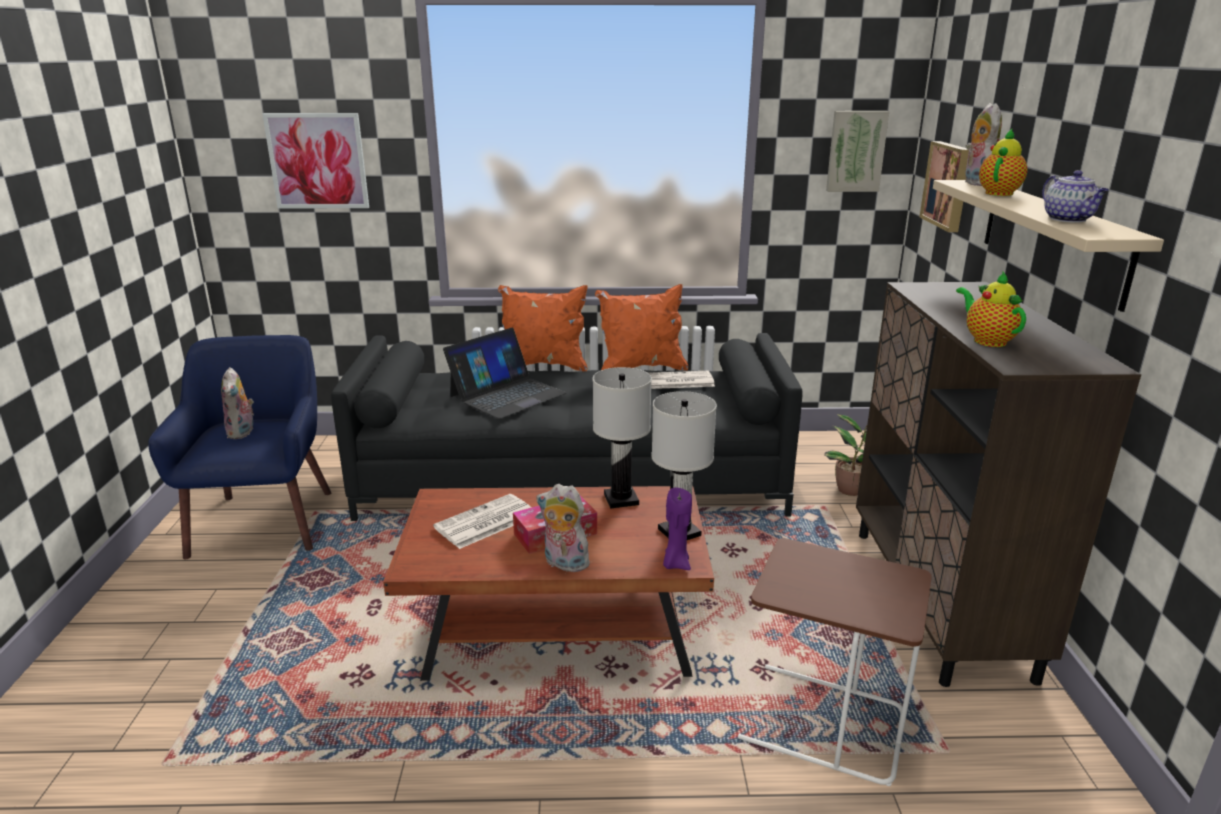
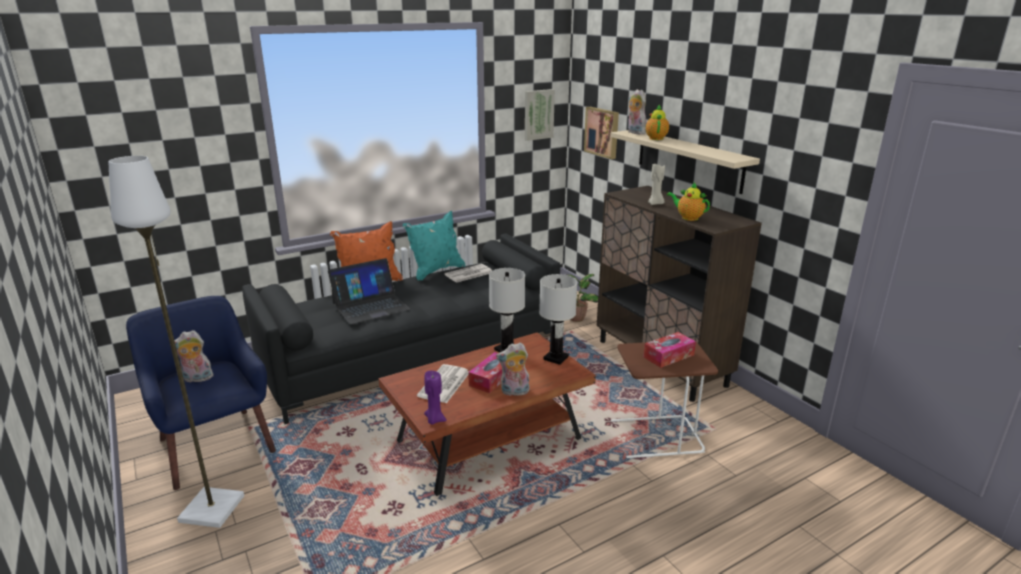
camera: 30 degrees left, 0 degrees up
(192, 593) = (211, 508): none -> white floor lamp
(242, 432) = (197, 379): plush toy -> plush toy turned 120 degrees clockwise
(317, 161) = (176, 157): picture -> none
(507, 394) = (370, 306): laptop -> laptop turned 45 degrees clockwise
(641, 368) = (436, 271): orange pillow -> turquoise pillow
(675, 564) = (571, 374): purple candle -> purple candle (434, 420)
(849, 584) = (668, 356): none -> tissue box
(956, 310) = (655, 204): none -> beige candle
(1069, 219) = (710, 152): teapot -> none

